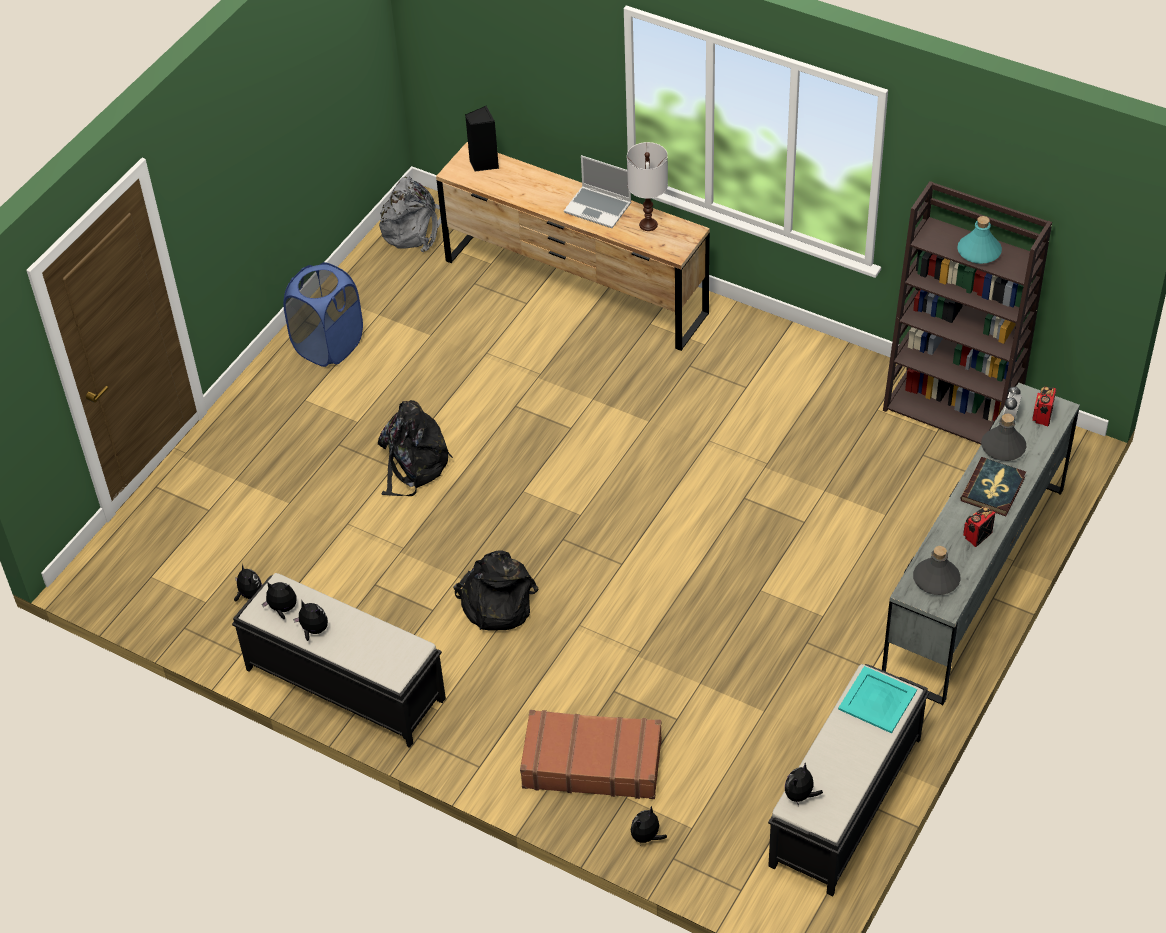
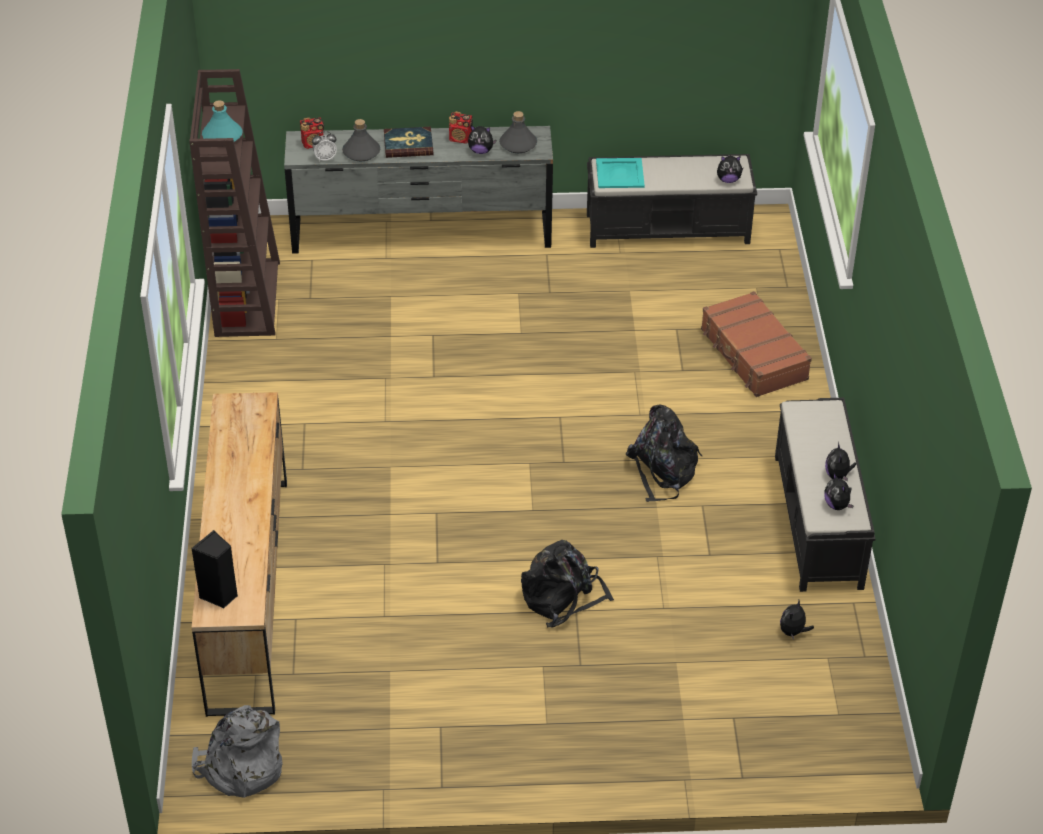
camera: 125 degrees left, 5 degrees down
(328, 345) = (461, 746): blue laundry basket -> none
(599, 208) = (234, 478): laptop -> none
(646, 837) = (784, 305): plush toy -> plush toy (481, 151)
(648, 225) = (235, 434): white table lamp -> none

